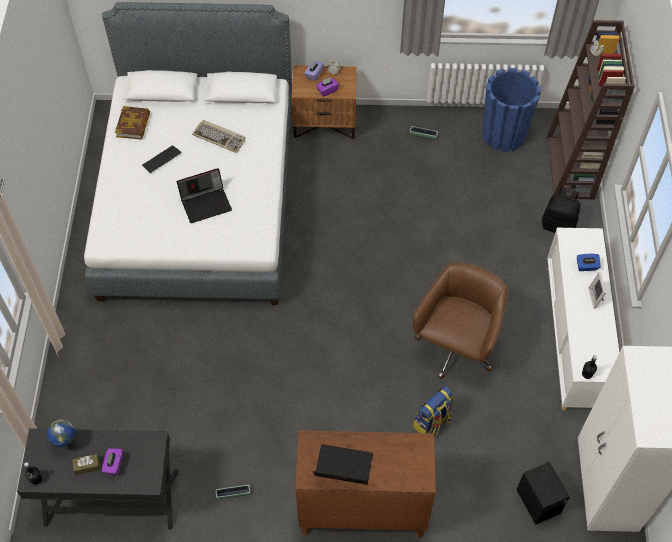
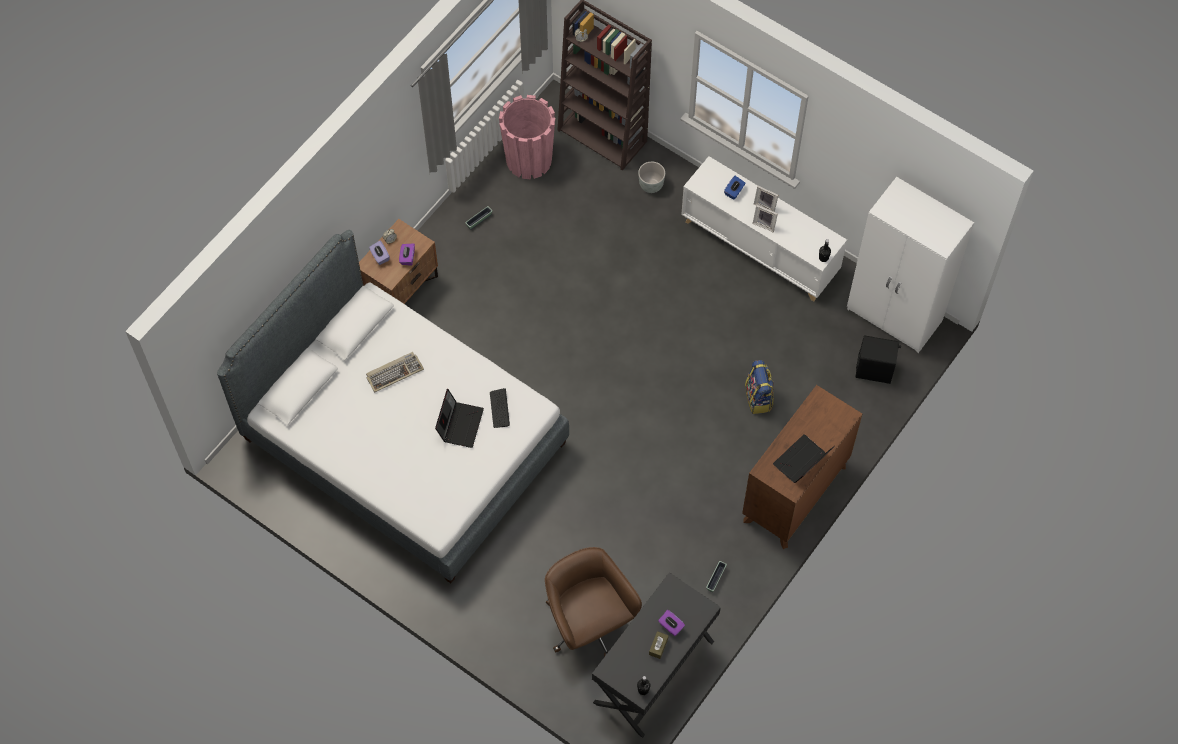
camera: 55 degrees left, 5 degrees up
(66, 444) = (627, 652): globe -> none
(133, 125) = (322, 433): book -> none
(161, 159) = (382, 432): keyboard -> keyboard (499, 409)
(456, 347) = (706, 337): brown office chair -> brown office chair (588, 624)
(503, 135) = (529, 160): blue planter -> pink planter
(558, 225) = (651, 185): black backpack -> grey planter
(577, 308) = (764, 224): none -> picture frame

